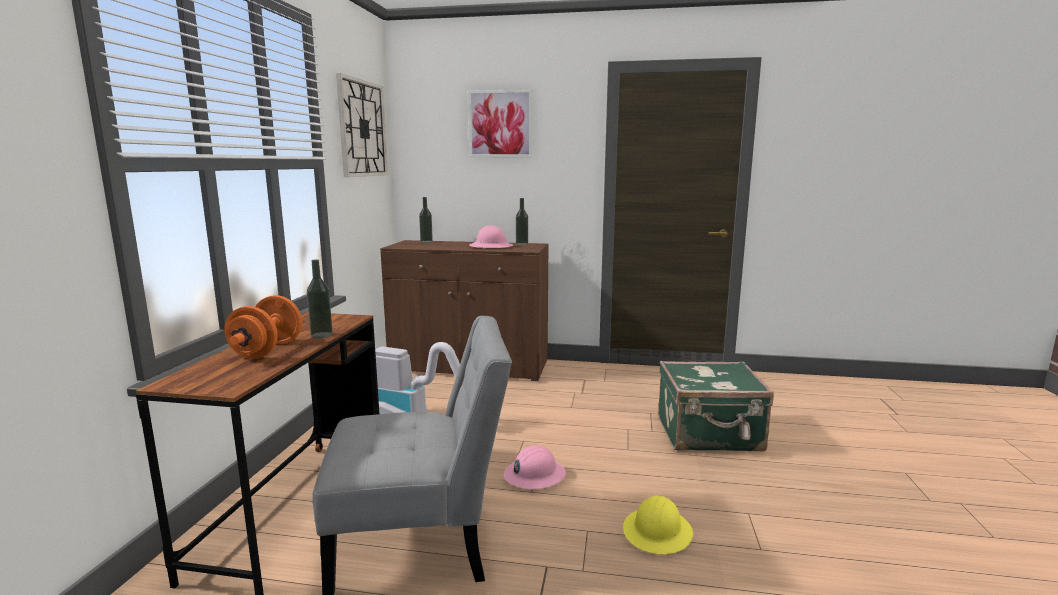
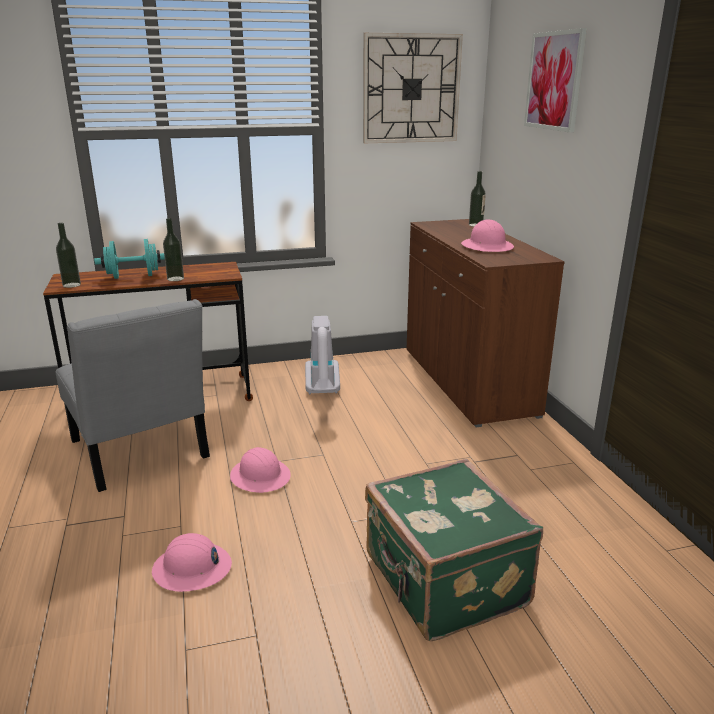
camera: 65 degrees right, 10 degrees up
(267, 350) = (133, 276): orange dumbbell -> turquoise dumbbell
(522, 244) = (533, 253): bottle -> bottle (71, 285)
(658, 532) = (192, 569): yellow hard hat -> pink hard hat

